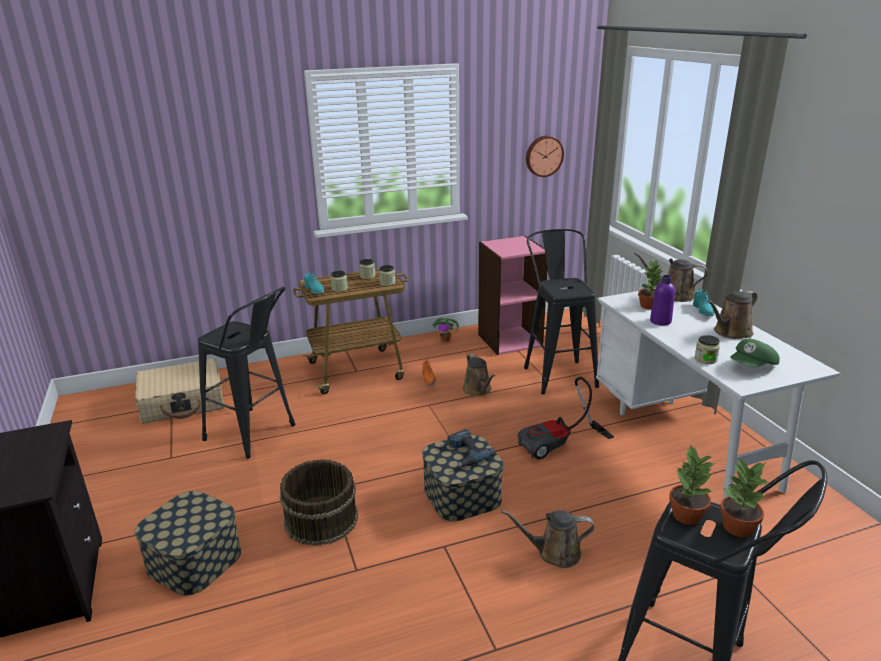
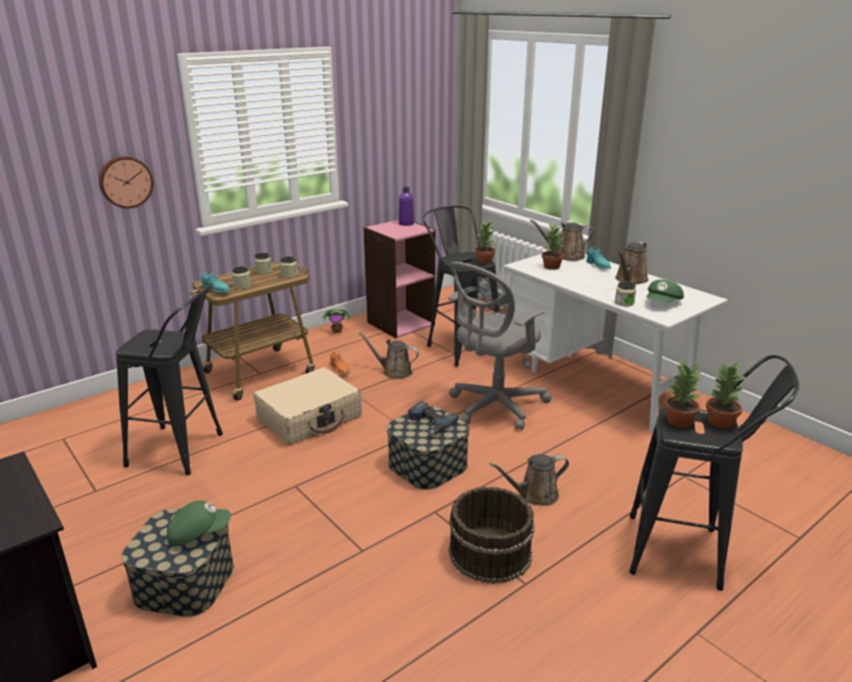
camera: 20 degrees left, 0 degrees up
(183, 402) = (76, 433): beige suitcase -> beige suitcase (310, 417)
(205, 520) = (198, 533): none -> green cap
(320, 519) = (300, 514): brown bucket -> brown bucket (489, 553)
(478, 390) = (394, 372): brown watering can -> brown watering can turned 150 degrees clockwise
(543, 156) = (411, 138): wall clock -> wall clock (125, 182)
(559, 446) = (493, 407): vacuum cleaner -> grey office chair
(584, 290) = (484, 261): none -> potted plant
(660, 321) = (569, 278): purple bottle -> purple bottle (406, 223)

